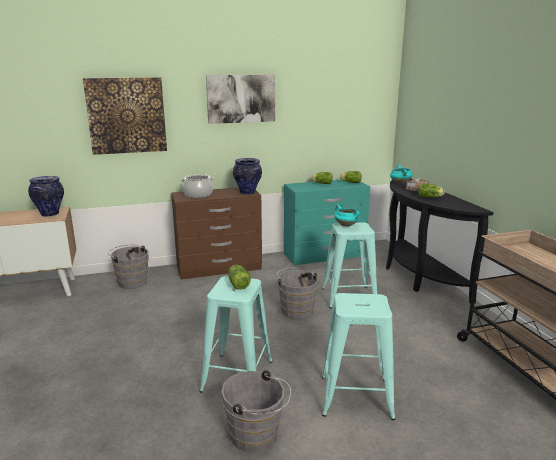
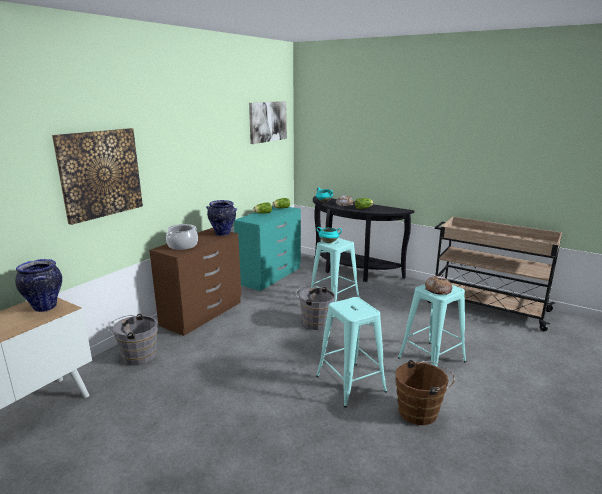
camera: 40 degrees left, 0 degrees up
(238, 284) = (351, 304): lettuce -> none
(241, 98) = (196, 144): picture -> picture (267, 121)
(257, 436) = (421, 411): grey bucket -> brown bucket
(359, 303) = (438, 289): none -> bread

